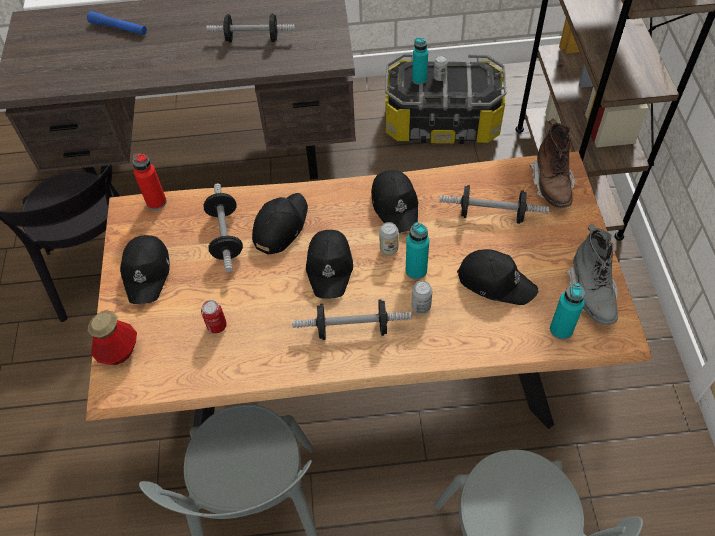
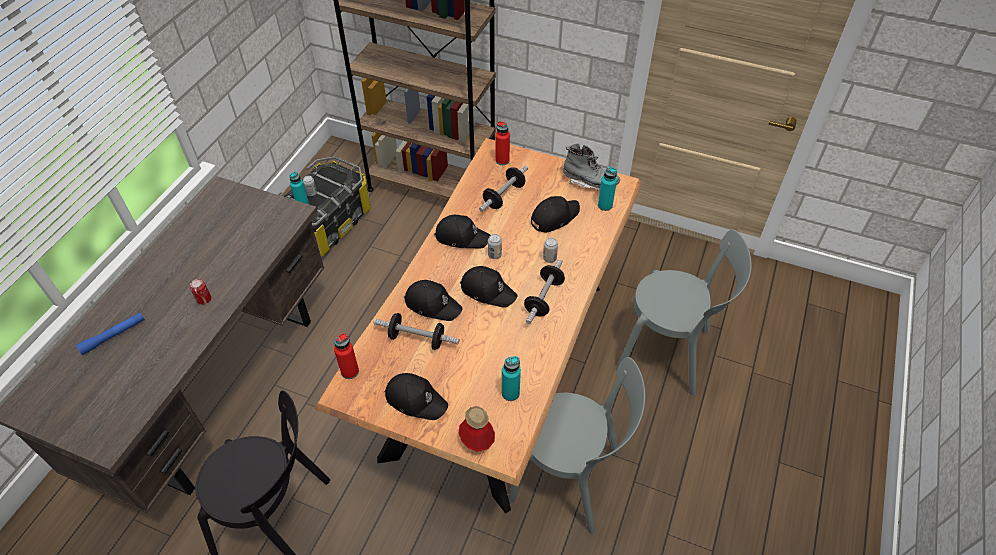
camera: 65 degrees left, 5 degrees down
(217, 325) = (493, 371): can -> can (204, 299)
(252, 39) = (225, 251): dumbbell -> none
(280, 226) = (432, 304): black cap -> black cap turned 150 degrees clockwise
(416, 270) = (521, 249): turquoise bottle -> turquoise bottle (510, 393)
(551, 185) = (502, 160): brown boot -> red bottle

